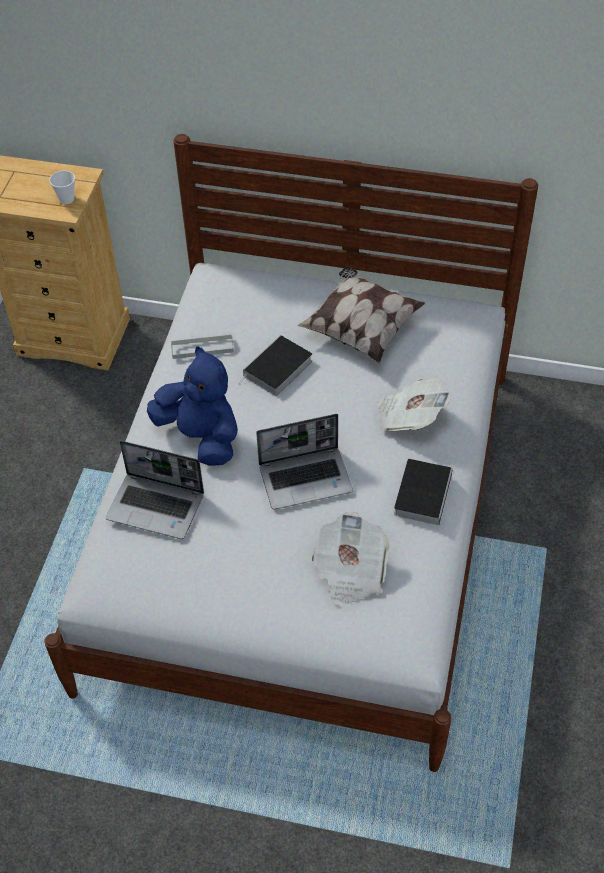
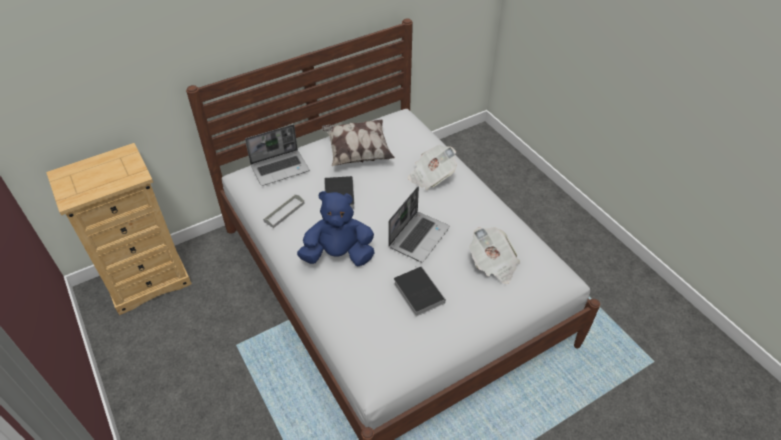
camera: 45 degrees left, 5 degrees down
(66, 199) = (129, 170): cup -> none
(157, 506) = (358, 307): laptop -> laptop (280, 168)
(422, 492) = (479, 205): book -> book (417, 292)

